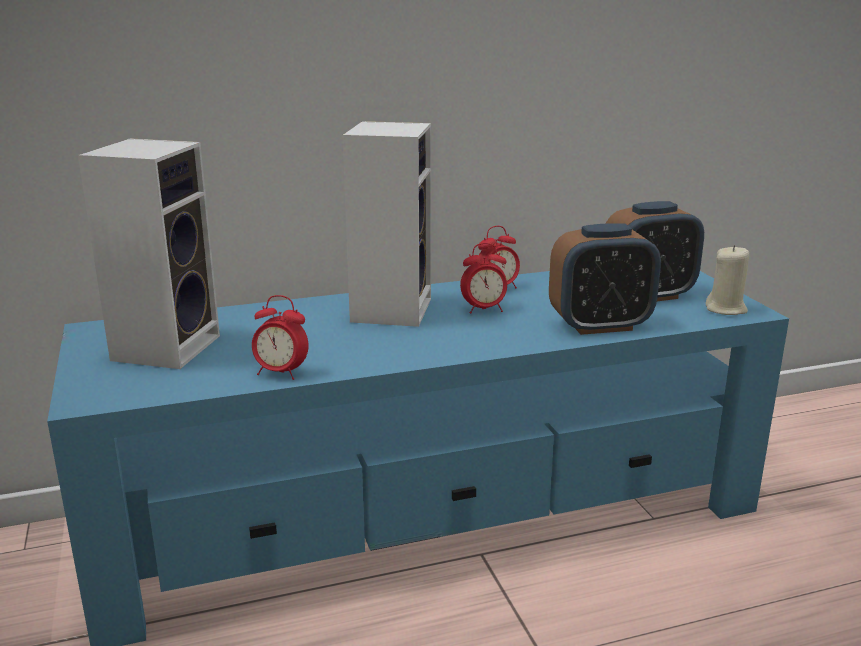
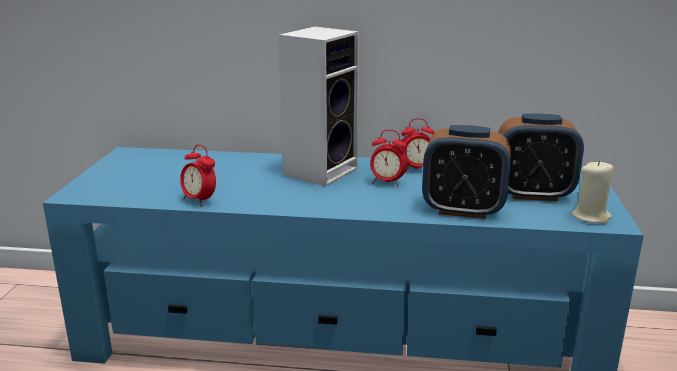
camera: 25 degrees right, 0 degrees up
(166, 346) = (154, 170): speaker -> none

